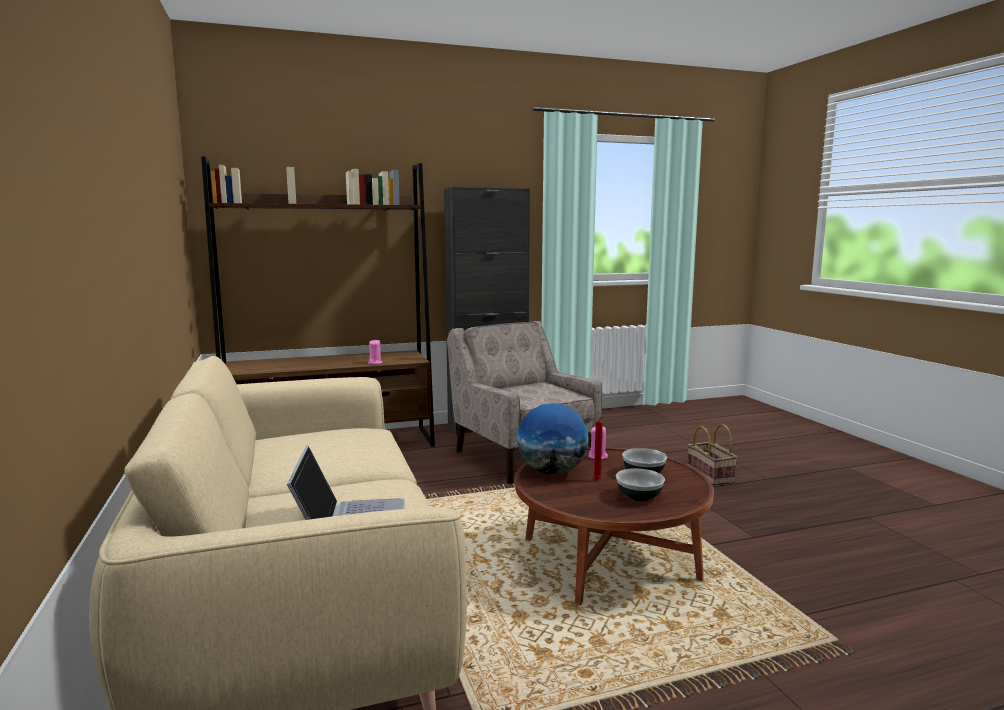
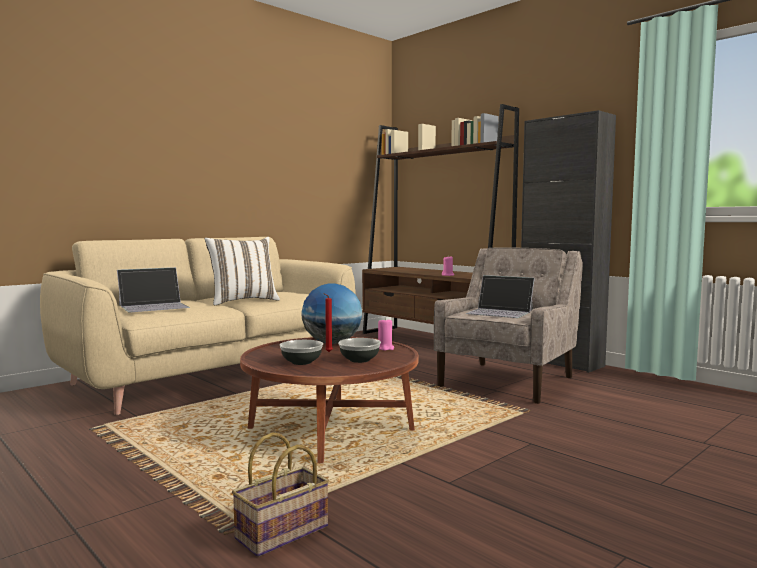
camera: 65 degrees right, 5 degrees down
(354, 466) = (243, 301): none -> white pillow
(530, 392) = (500, 312): none -> laptop
(711, 476) = (603, 453): basket -> basket (281, 534)

